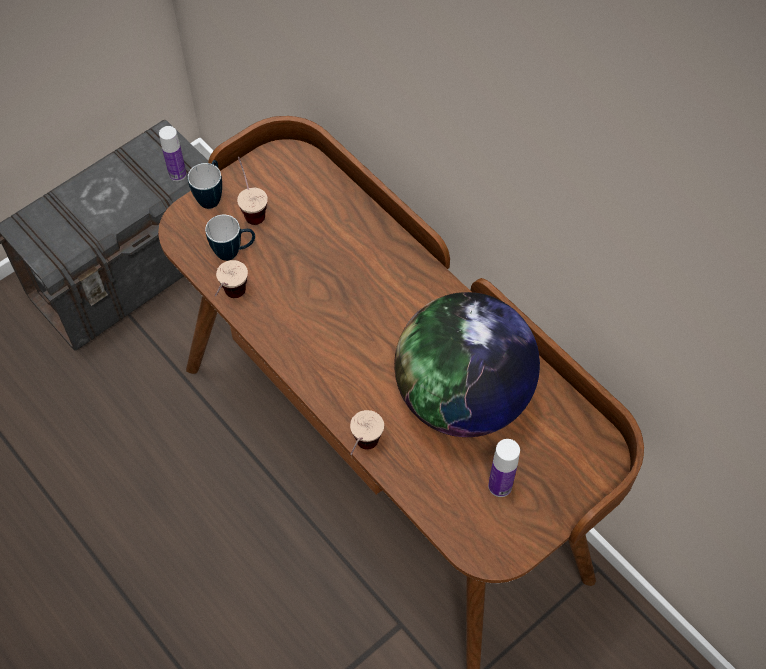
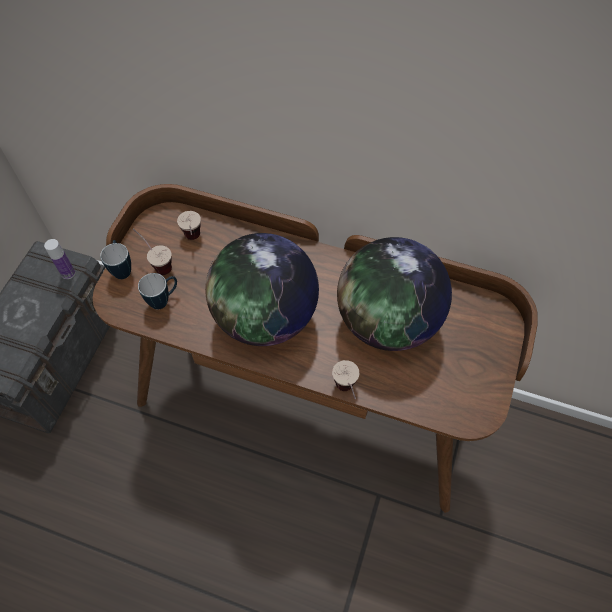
camera: 30 degrees left, 0 degrees up
(231, 300) = (183, 335): cup -> cup (194, 241)
(329, 325) = (265, 317): none -> globe
(500, 486) = (451, 367): bottle -> none

